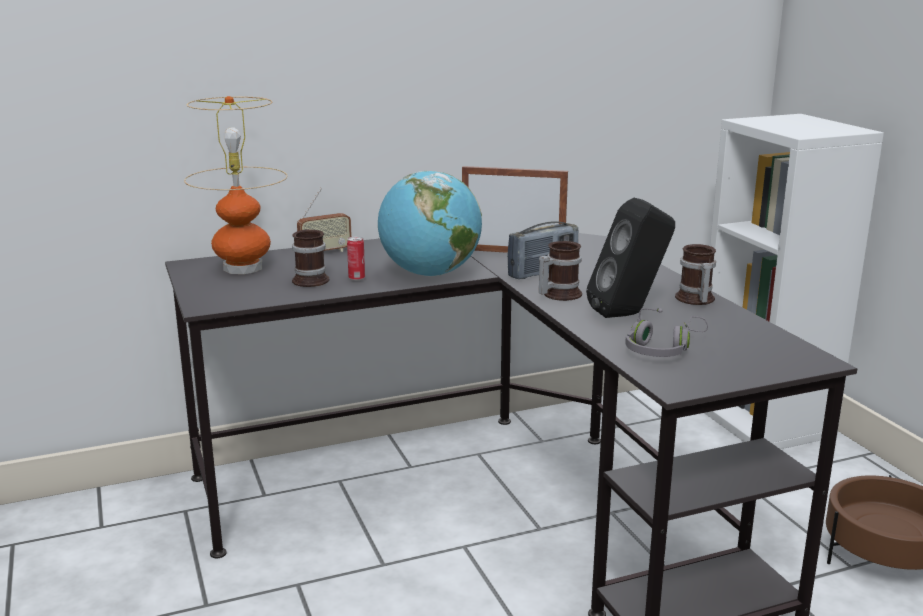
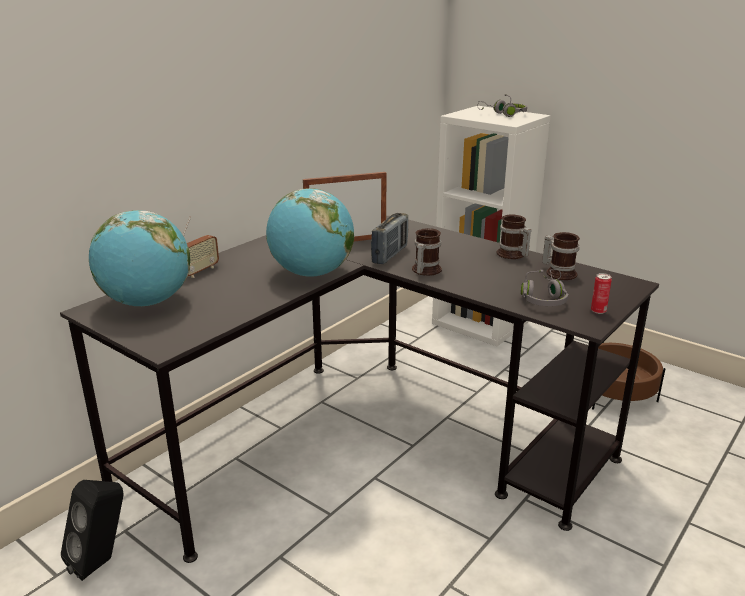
camera: 30 degrees left, 5 degrees up
(243, 268) = (147, 302): table lamp -> globe
(312, 279) = (224, 299): mug -> mug (559, 272)
(356, 278) = (260, 290): can -> can (598, 311)
(629, 314) = (489, 276): black speaker -> black speaker (102, 561)
(813, 125) = (504, 114): none -> grey headphones

